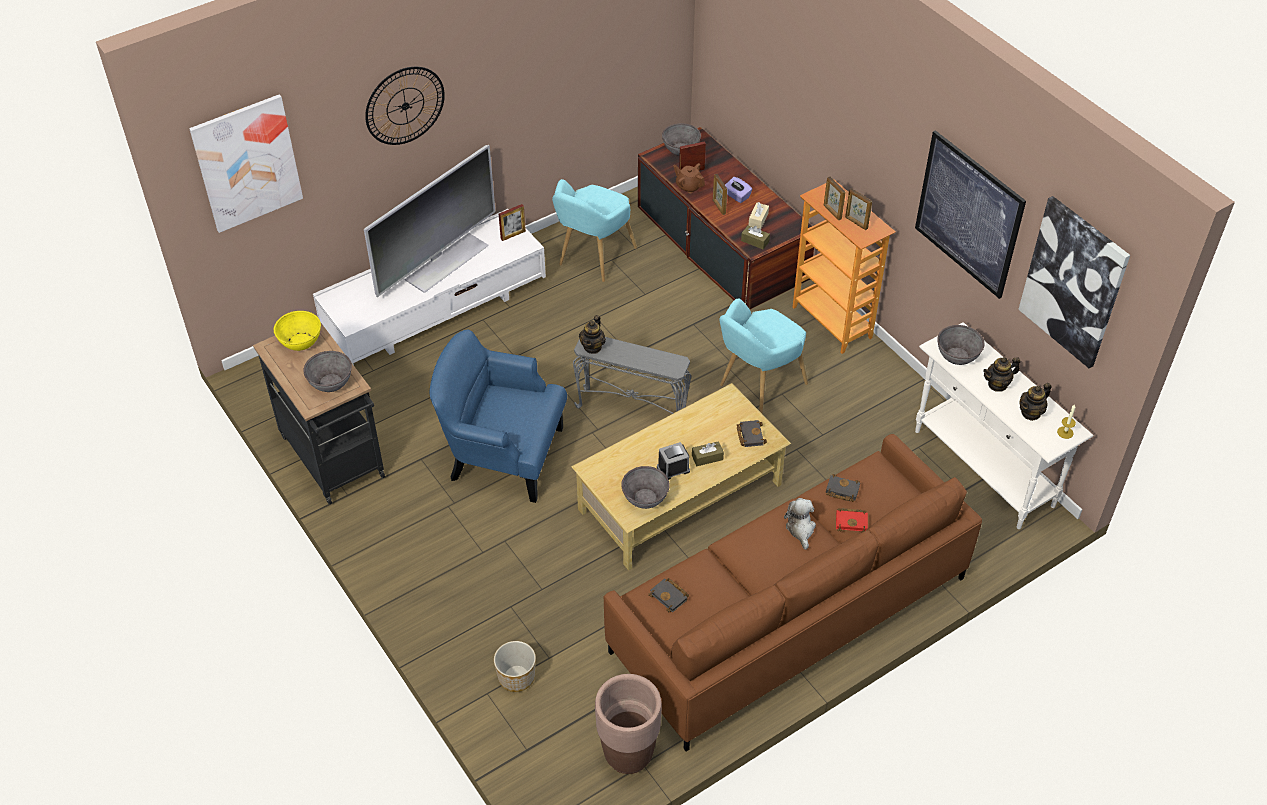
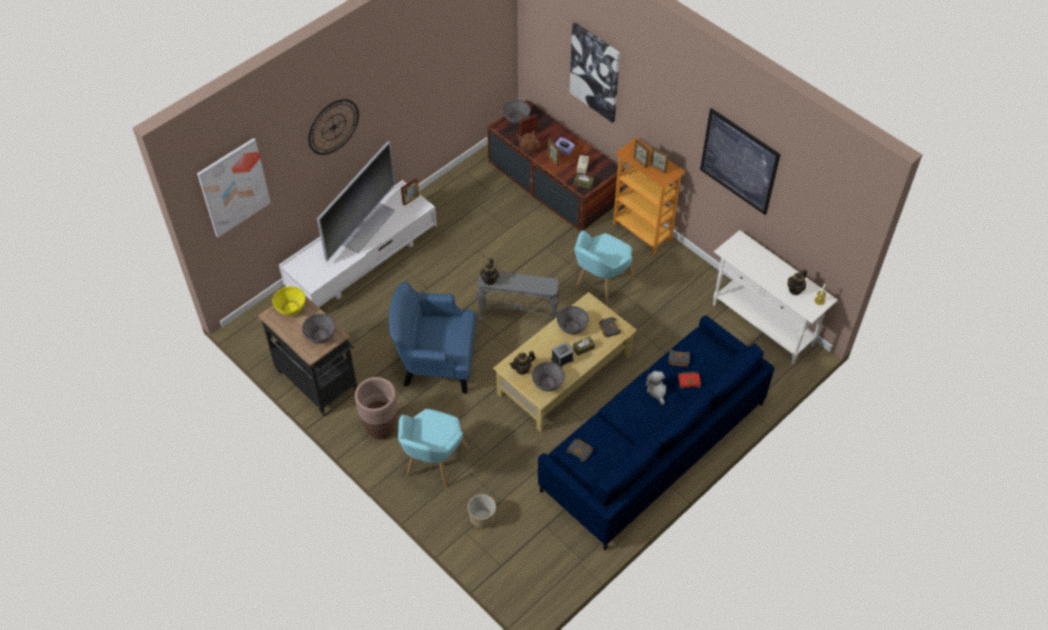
camera: 10 degrees left, 5 degrees up
(592, 259) = (465, 206): turquoise armchair -> turquoise armchair (433, 465)
(628, 754) = (568, 558): brown planter -> brown planter (381, 428)
(787, 613) = (652, 446): brown sofa -> blue sofa
(957, 355) = (740, 255): grey bowl -> grey bowl (572, 327)
(997, 384) = (770, 272): teapot -> teapot (522, 369)
(1073, 282) = (817, 205): picture -> picture (595, 72)

